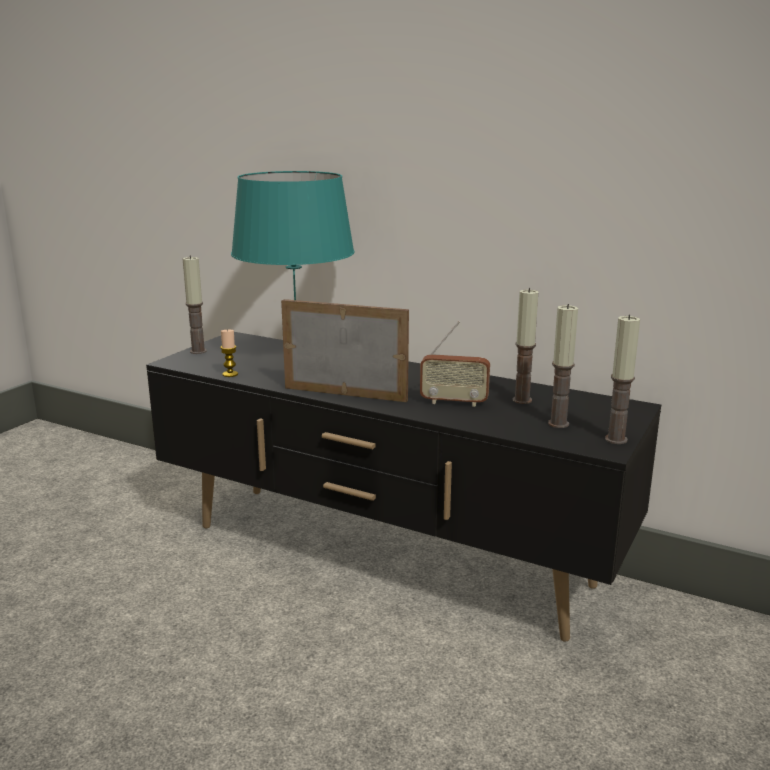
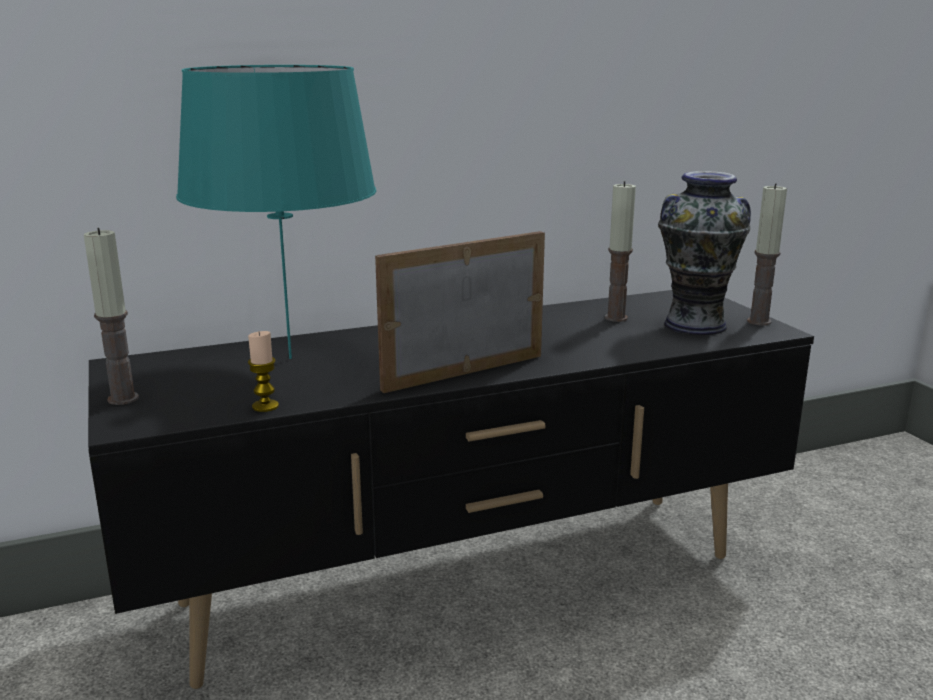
camera: 50 degrees left, 0 degrees up
(454, 402) = (576, 340): radio -> none
(558, 423) = (695, 325): candle -> vase

